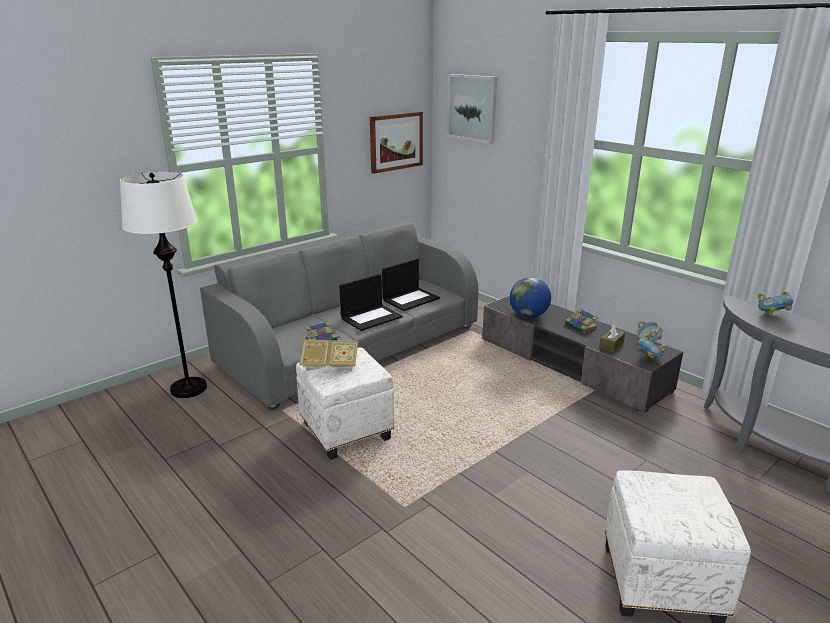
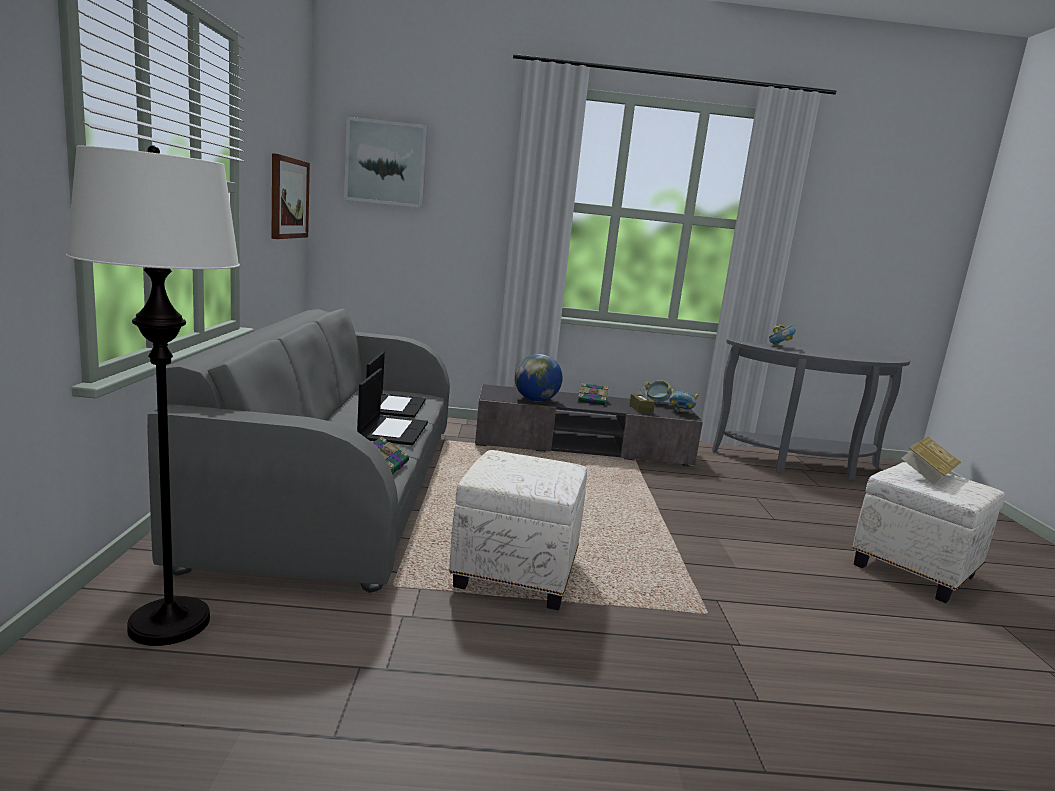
camera: 50 degrees left, 10 degrees down
(330, 366) = (515, 473): book -> book (927, 474)

